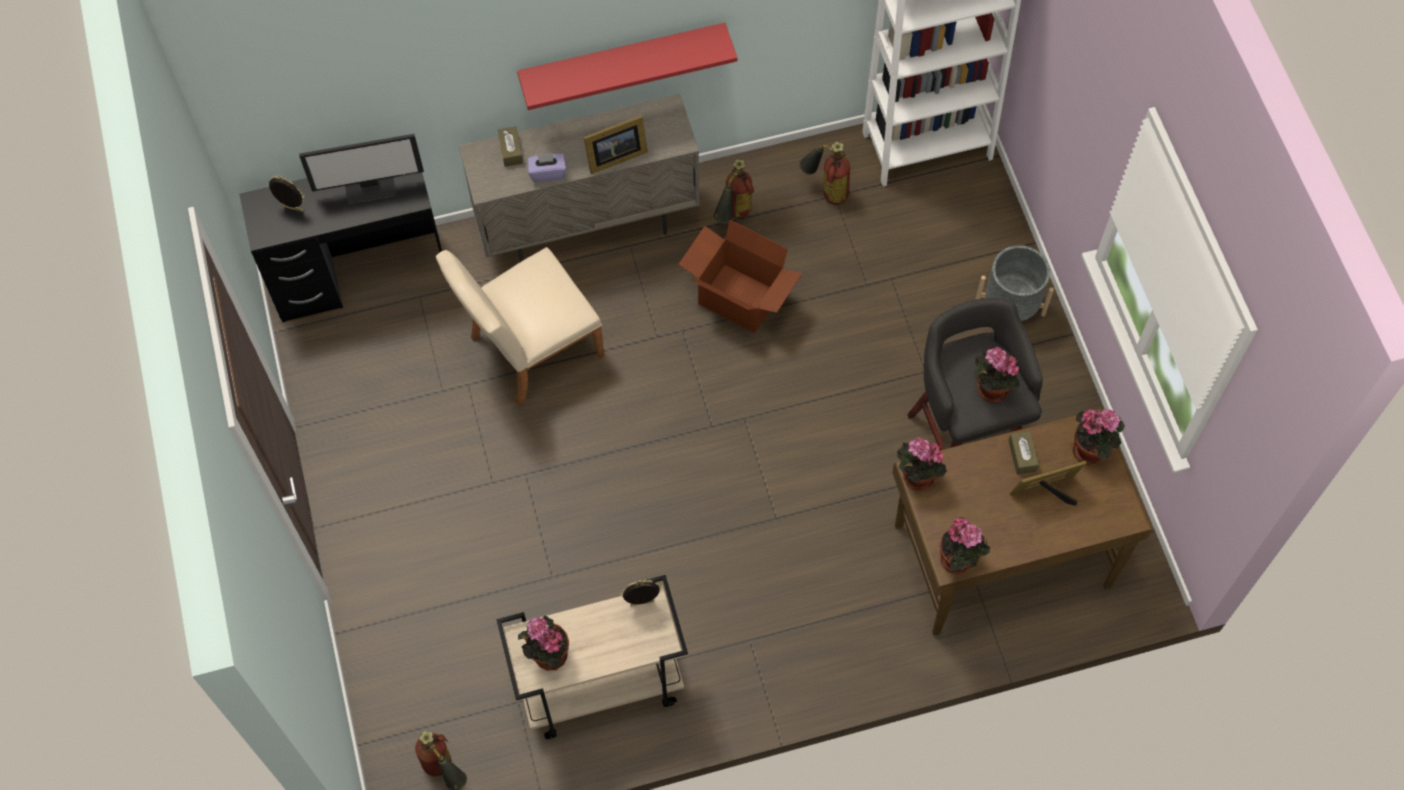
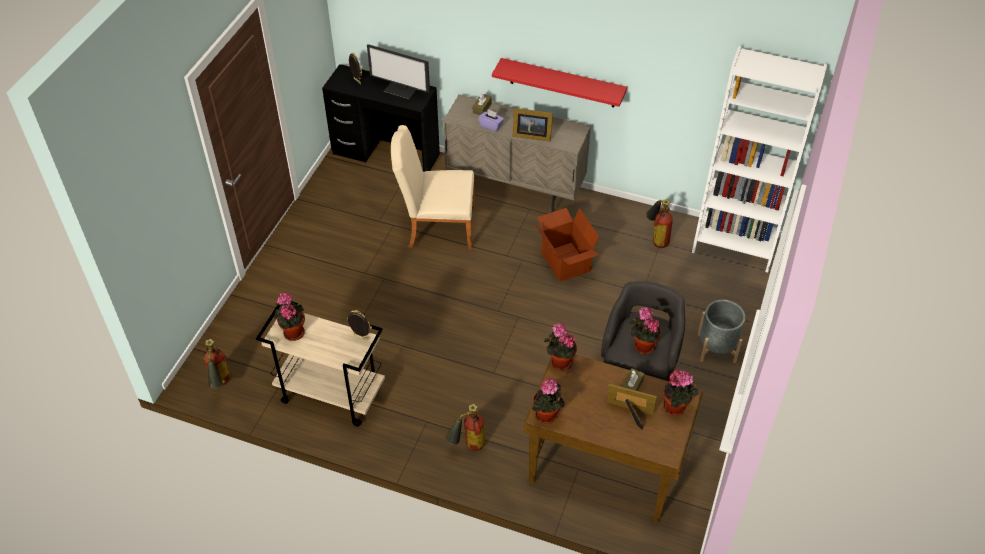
camera: 35 degrees right, 15 degrees down
(733, 217) = (595, 224): fire extinguisher -> fire extinguisher (467, 446)

